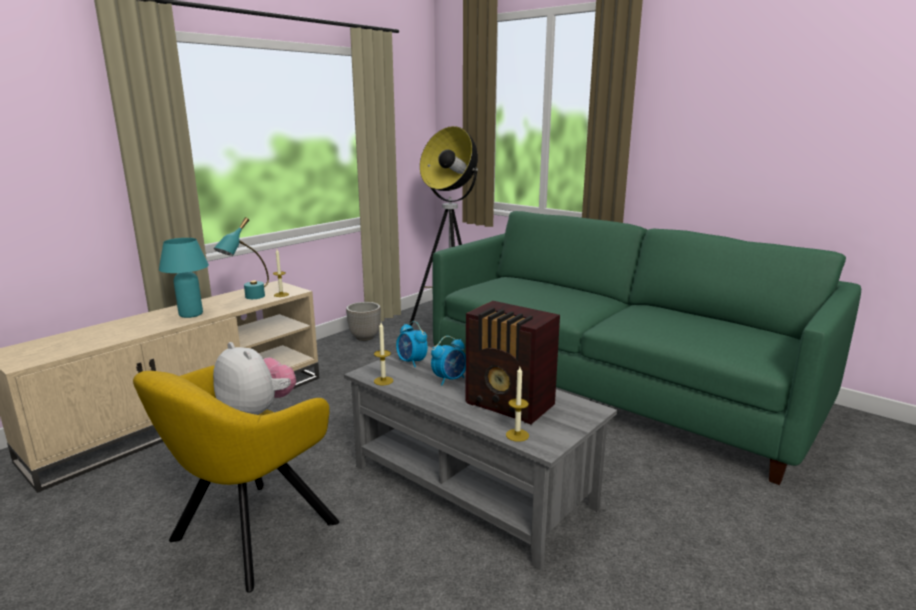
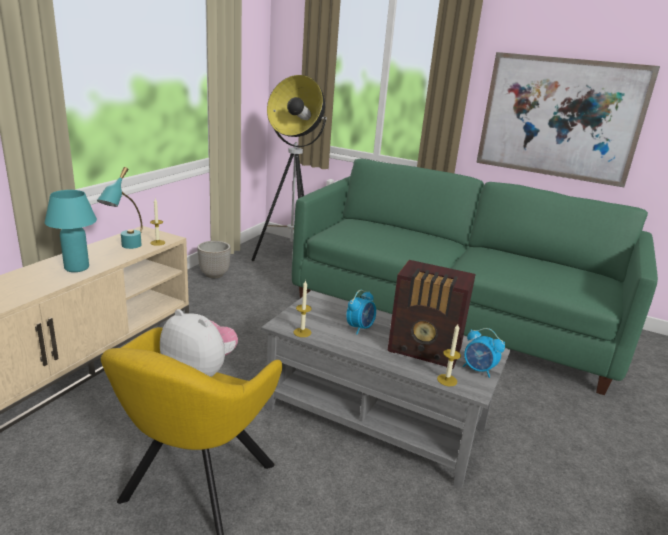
camera: 15 degrees left, 5 degrees up
(411, 362) = (316, 311): alarm clock -> alarm clock (478, 370)
(740, 152) = (559, 118): none -> picture

